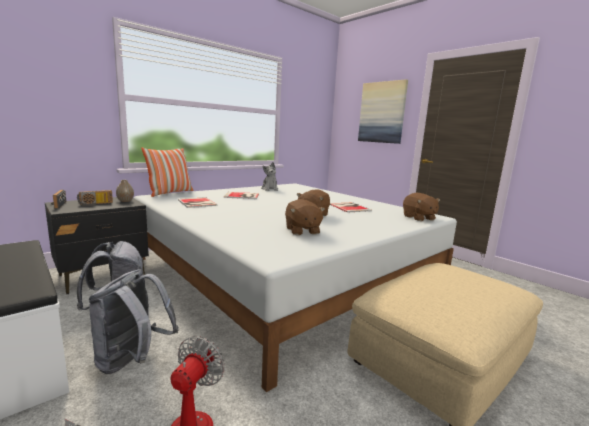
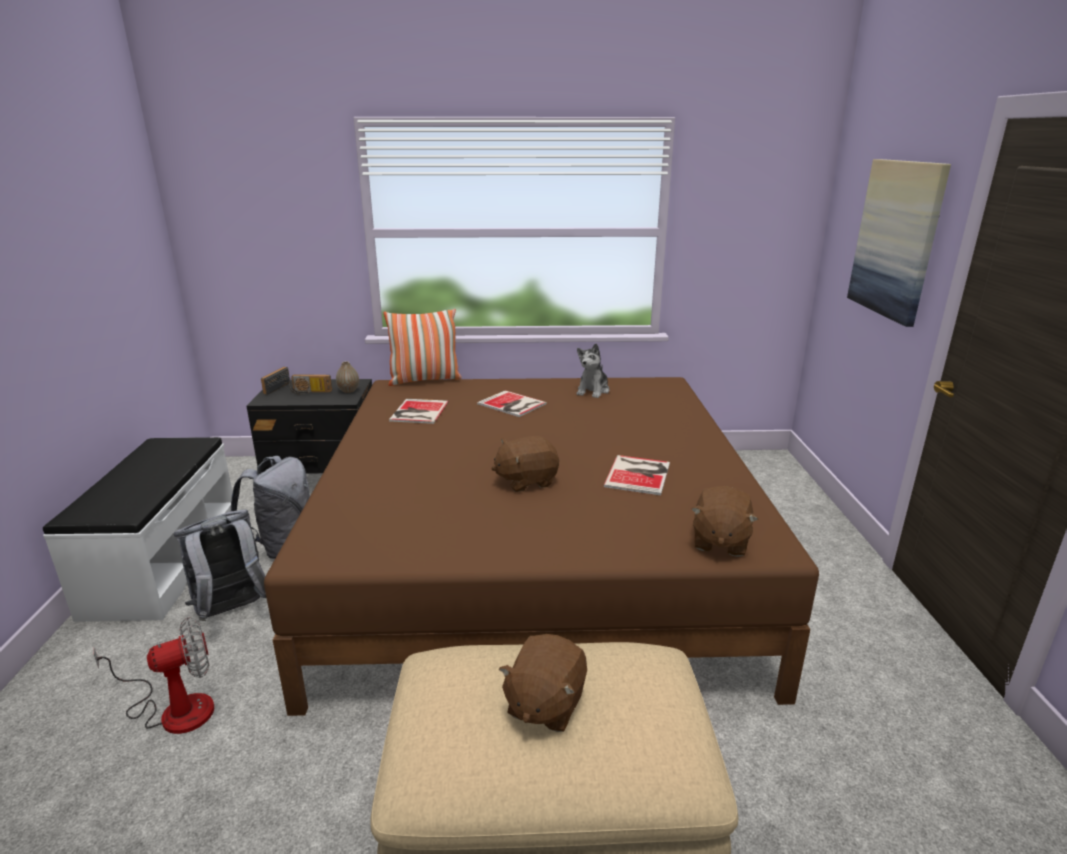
camera: 40 degrees right, 10 degrees up
(285, 273) = (536, 554): white bed -> brown bed
(302, 231) = (440, 513): brown plush toy -> brown plush toy (544, 704)

